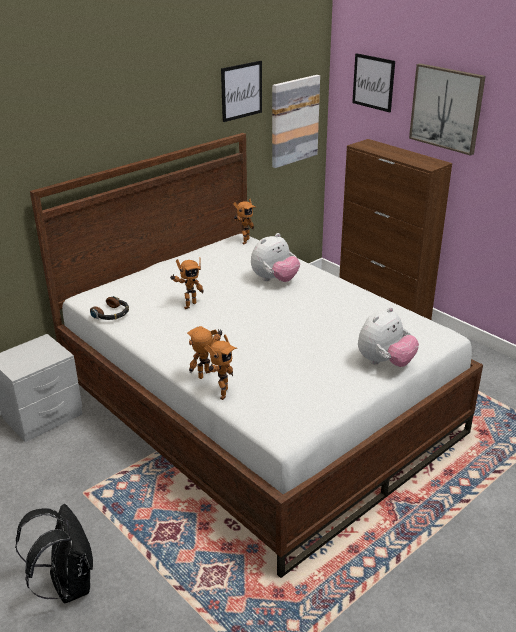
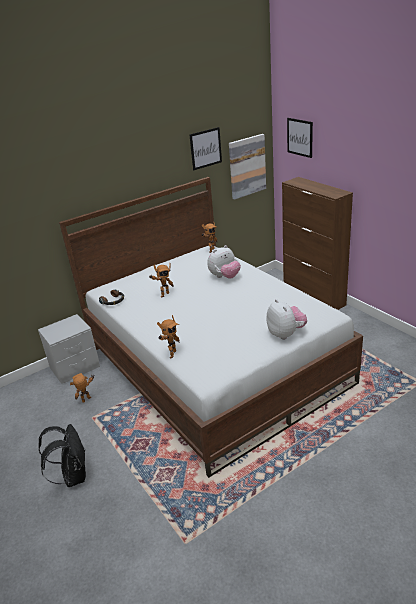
camera: 10 degrees right, 0 degrees up
(207, 376) = (164, 342): toy robot -> toy robot (88, 400)
(385, 362) = (286, 334): plush toy -> plush toy turned 75 degrees counterclockwise
(446, 108) = (347, 154): picture -> none

